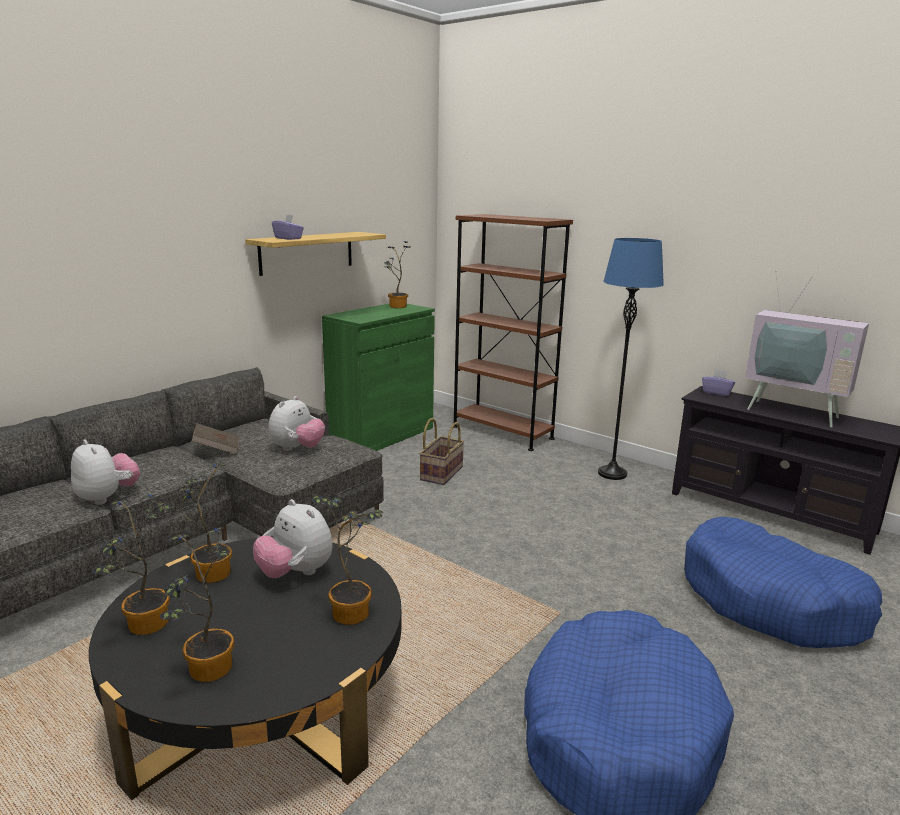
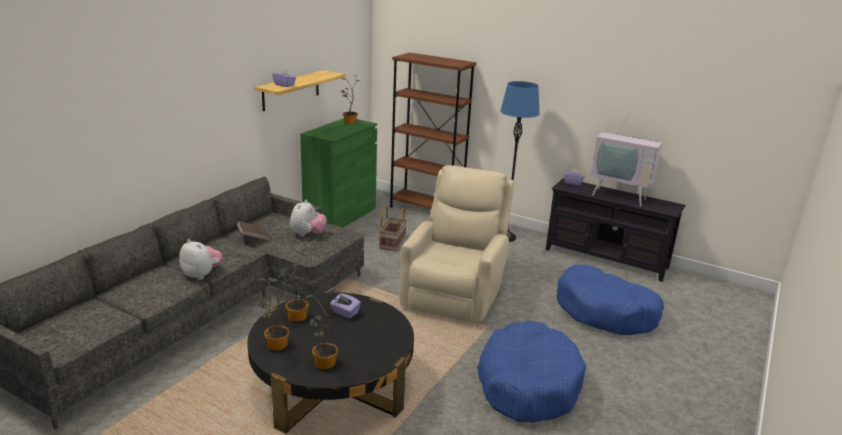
camera: 10 degrees left, 5 degrees up
(295, 573) = (345, 313): plush toy -> purple tissue box
(352, 610) = (386, 330): potted plant -> none
(517, 548) = (454, 291): none -> beige armchair

